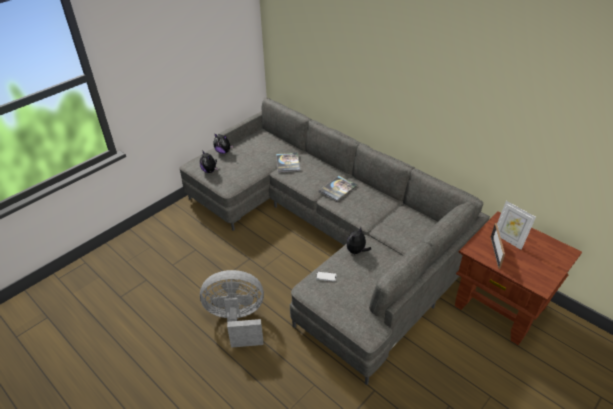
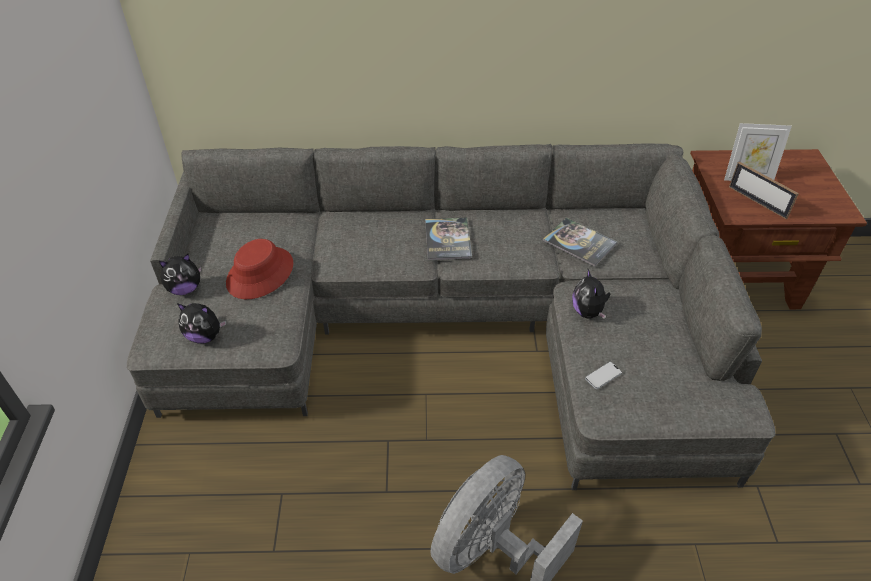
camera: 45 degrees left, 5 degrees up
(253, 161) = (260, 274): none -> red hat
(288, 163) = (323, 244): book -> book (579, 242)

